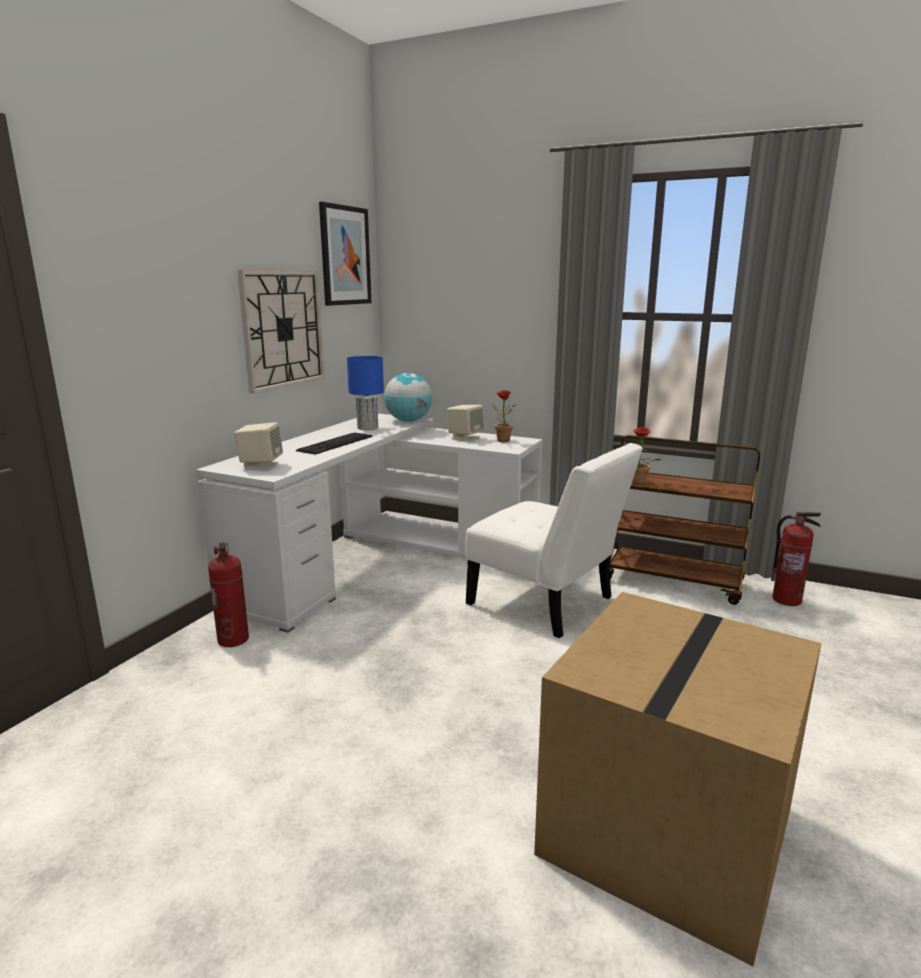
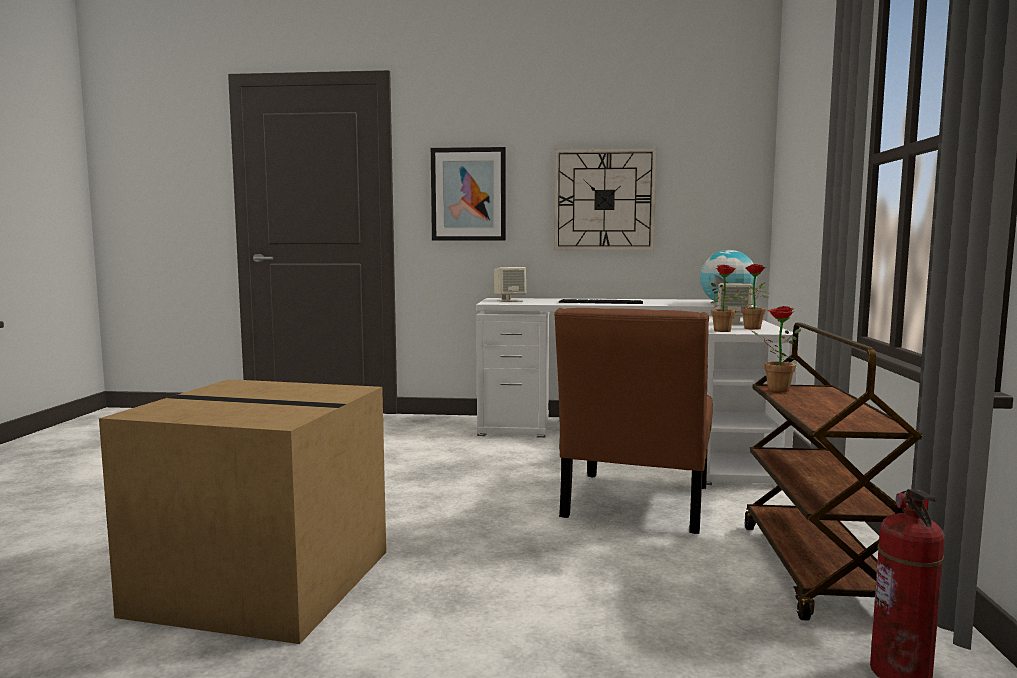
camera: 70 degrees right, 10 degrees down
(234, 639) = (455, 427): fire extinguisher -> none
(345, 256) = (710, 132): picture -> picture (468, 194)
(368, 427) = (672, 302): blue table lamp -> none
(512, 448) = (726, 331): none -> potted plant
(546, 604) = (634, 505): white chair -> brown chair

